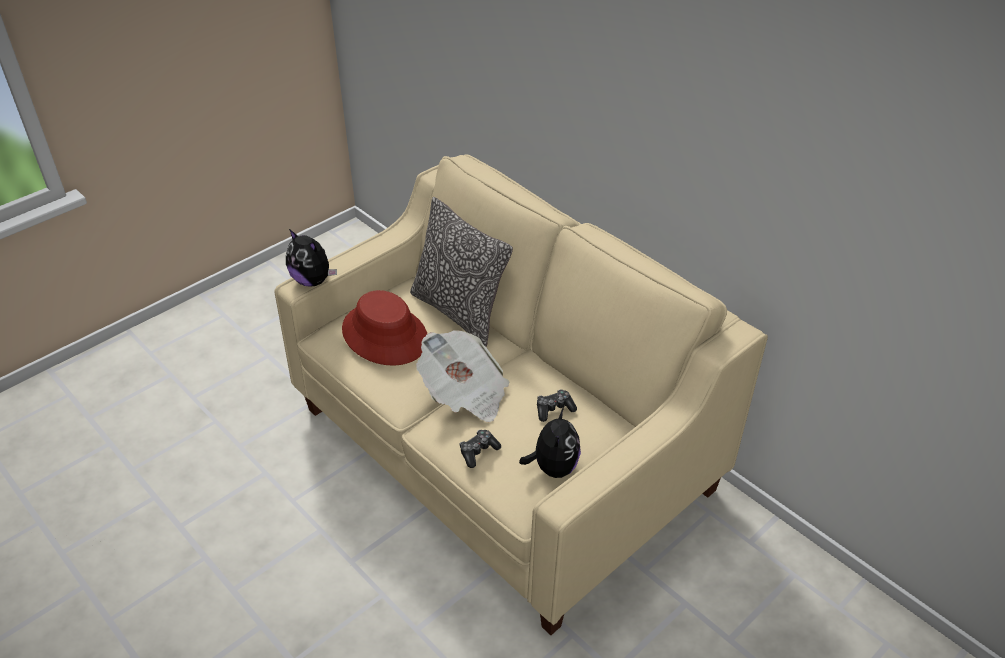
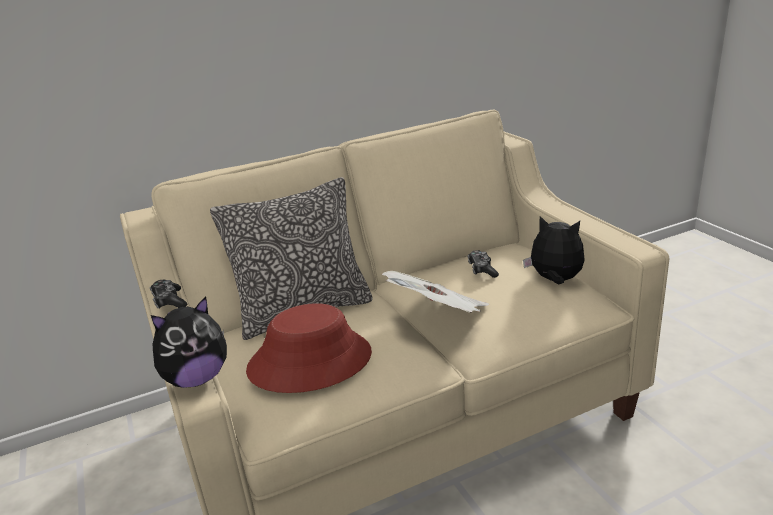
camera: 70 degrees left, 15 degrees down
(478, 451) = (528, 315): game controller -> game controller (169, 301)

